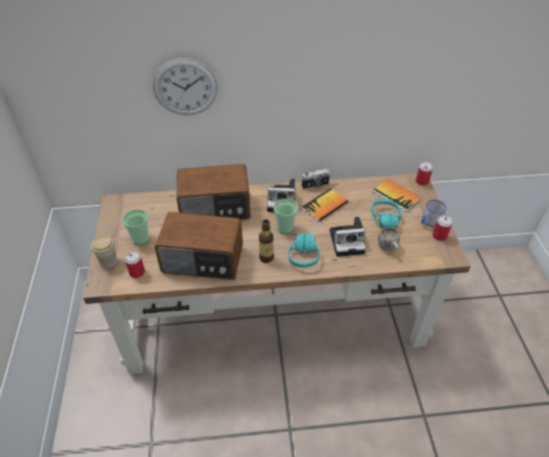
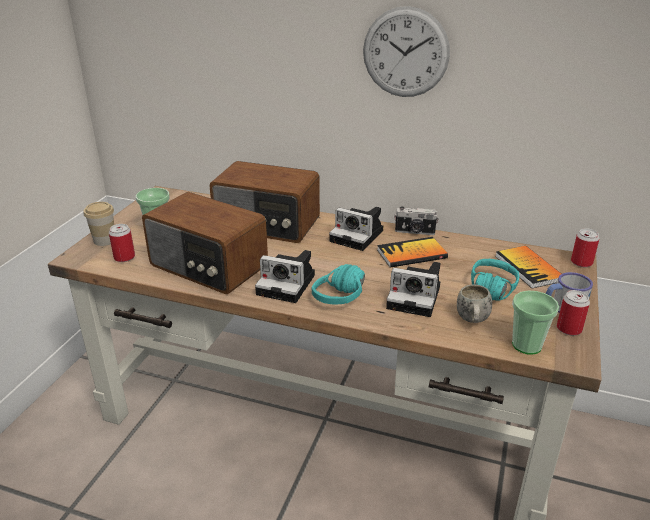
camera: 25 degrees right, 15 degrees down
(185, 87) = (260, 51): wall clock -> wall clock (405, 53)
(266, 257) = (288, 285): bottle -> camera
(285, 228) = (339, 262): cup -> cup (526, 345)

